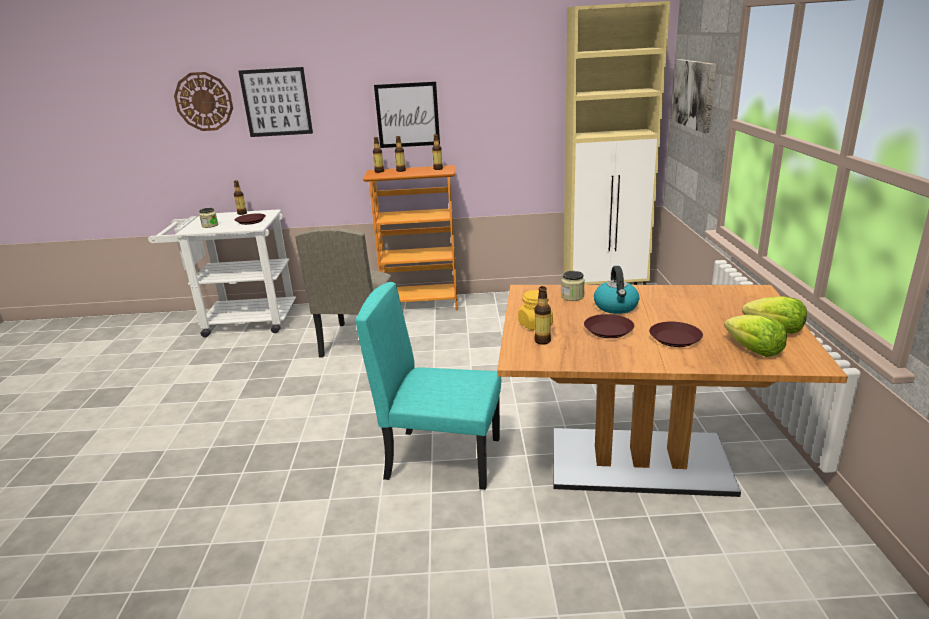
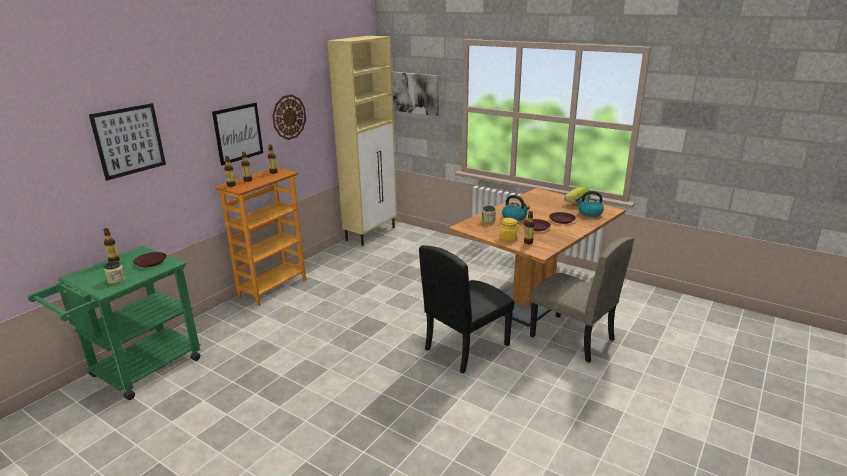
camera: 55 degrees left, 0 degrees up
(204, 101) = (51, 153): wall clock -> wall clock (289, 117)
(240, 321) = (138, 372): white cart -> green cart
(357, 340) = (280, 329): beige chair -> beige chair (571, 338)
(443, 457) = (466, 347): turquoise chair -> black chair
(753, 350) = (589, 213): lettuce -> kettle

